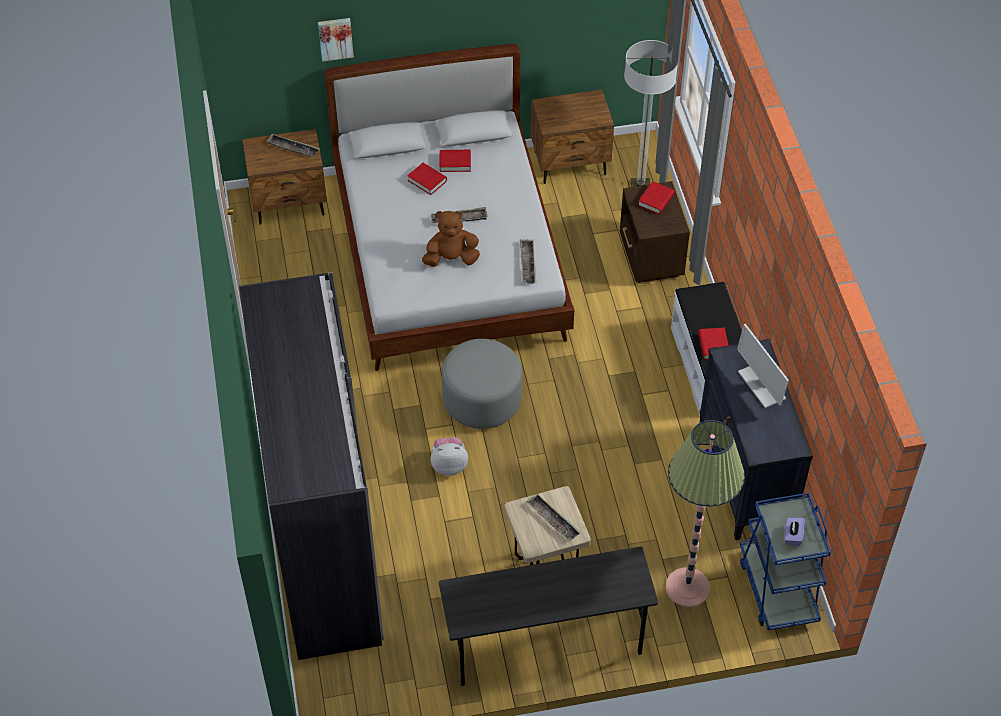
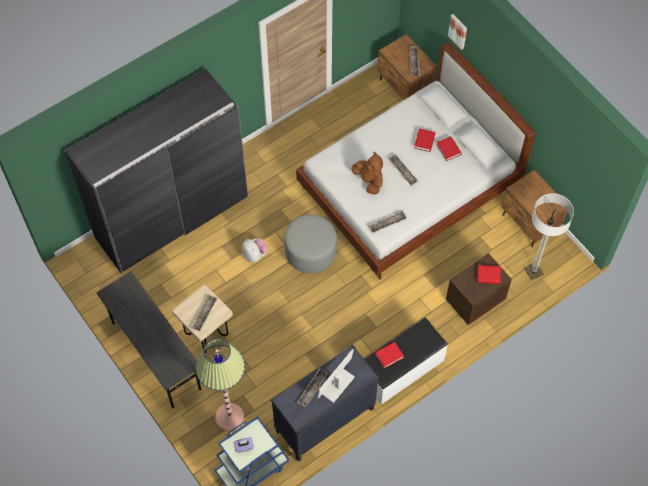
camera: 65 degrees right, 10 degrees up
(754, 414) = (312, 388): none -> tray

